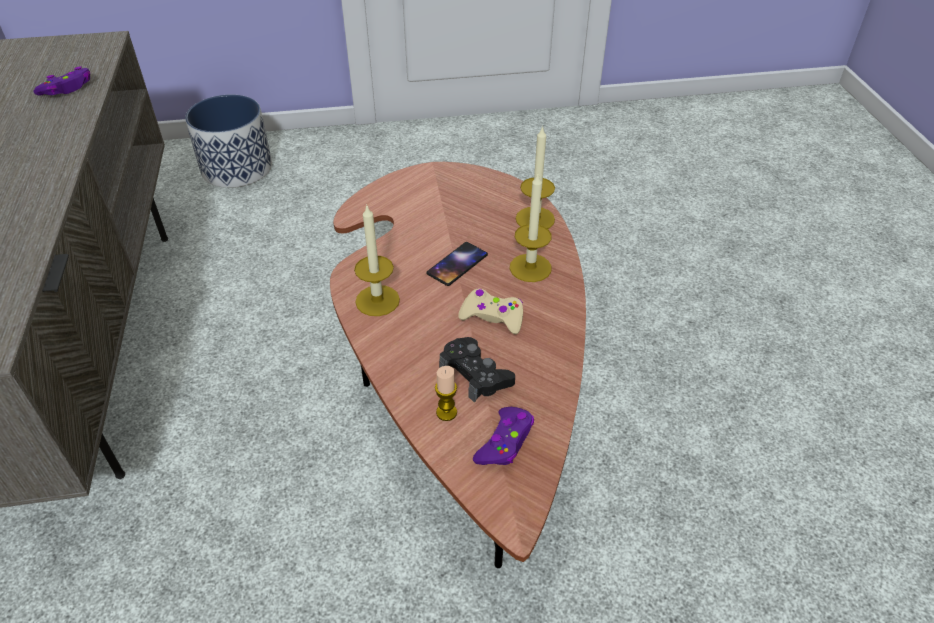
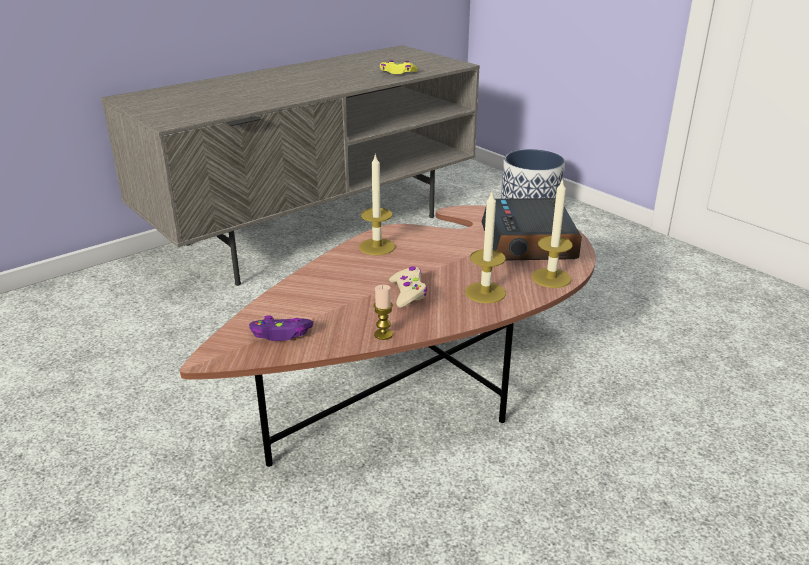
camera: 60 degrees right, 15 degrees down
(67, 89) = (397, 73): purple game controller -> yellow game controller
(446, 412) = (291, 303): candle -> candle (383, 334)
(457, 264) = (451, 263): phone -> none
(460, 200) = (529, 242): none -> alarm clock
(475, 374) = (339, 303): black game controller -> none

